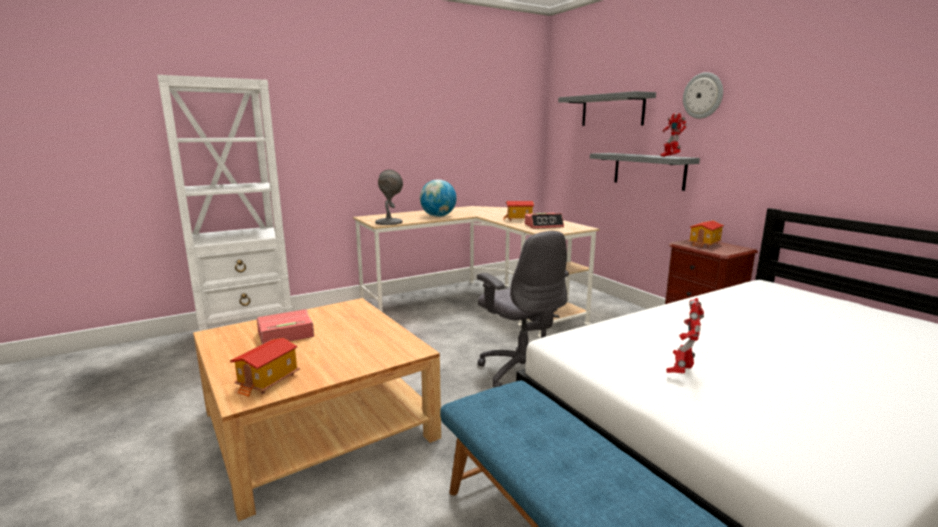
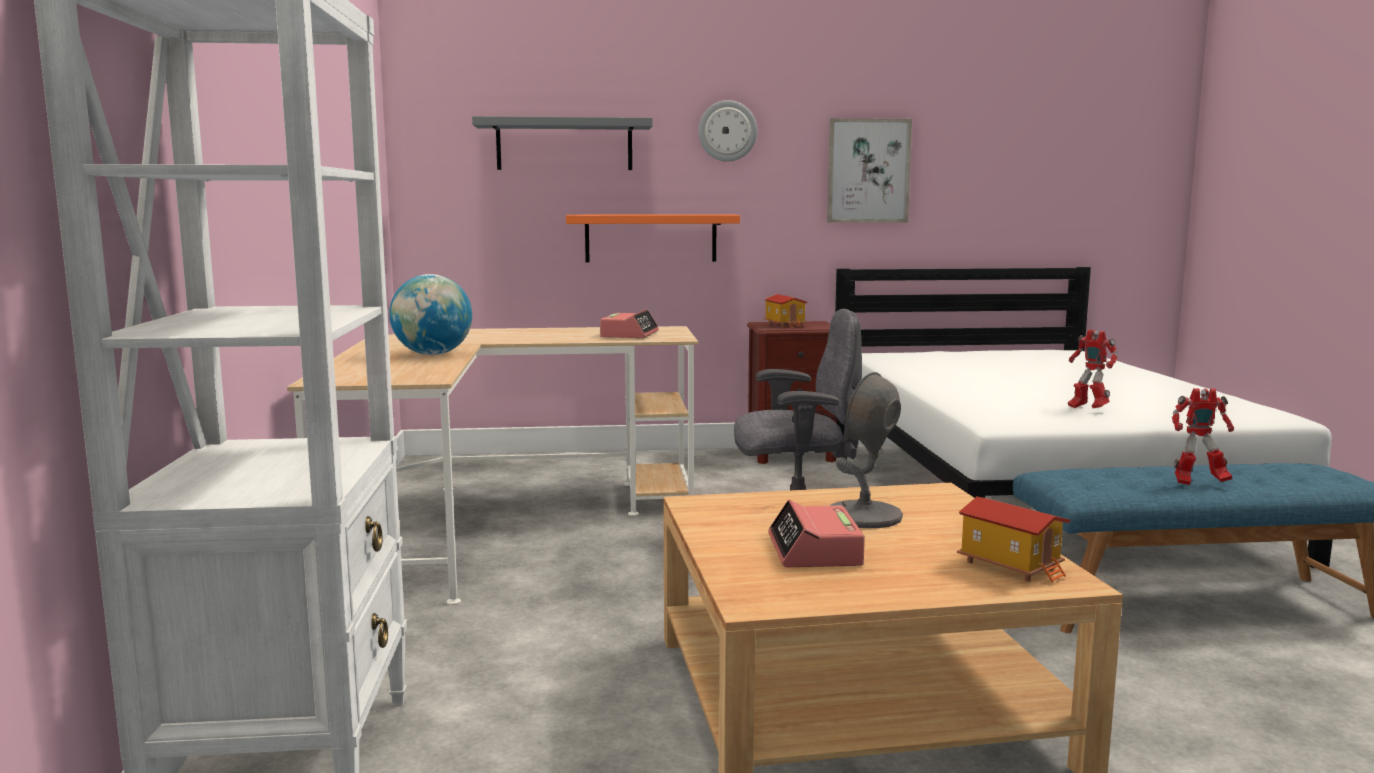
camera: 65 degrees left, 5 degrees down
(388, 222) = (424, 375): grey table lamp -> grey table lamp (864, 516)
(519, 220) = (562, 336): toy house -> none
(648, 170) = (651, 238): grey shelf -> orange shelf
(669, 157) = (710, 214): toy robot -> toy robot (1198, 483)
(816, 124) = (868, 171): none -> picture

